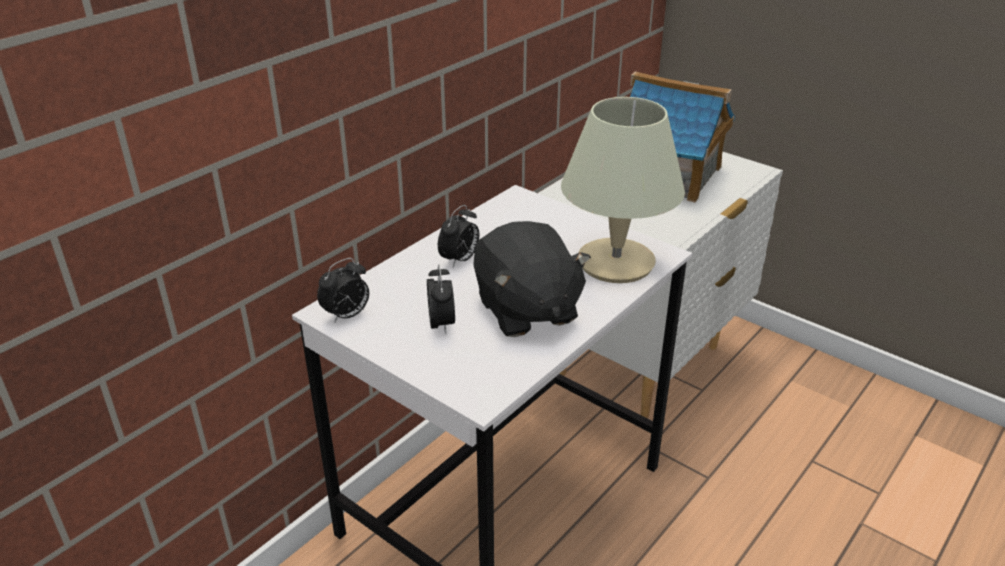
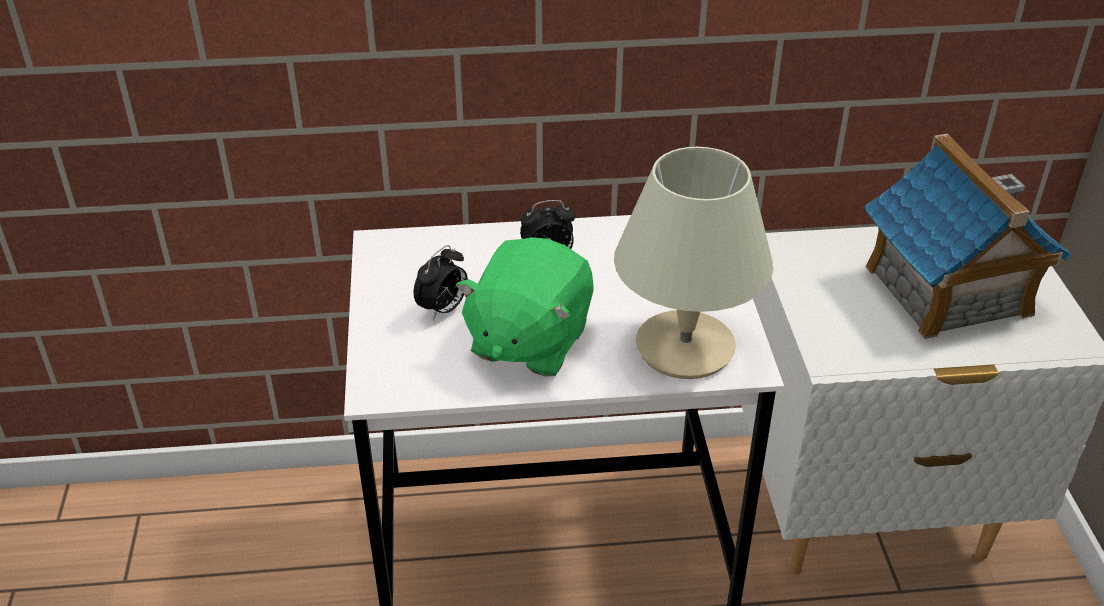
camera: 45 degrees right, 5 degrees up
(347, 316) = (387, 256): alarm clock -> none
(526, 310) = (528, 341): black plush toy -> green plush toy

